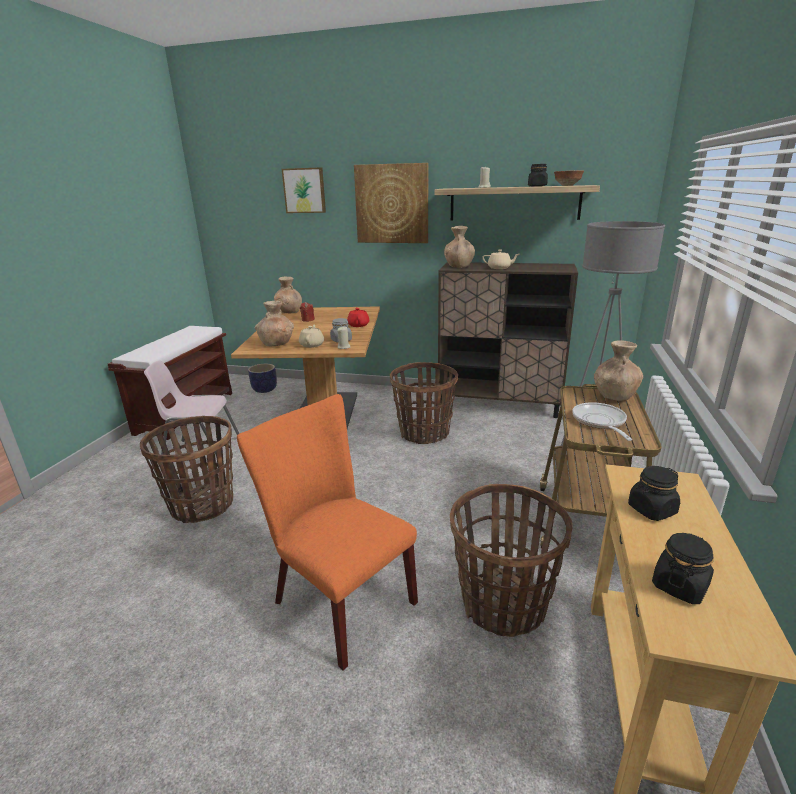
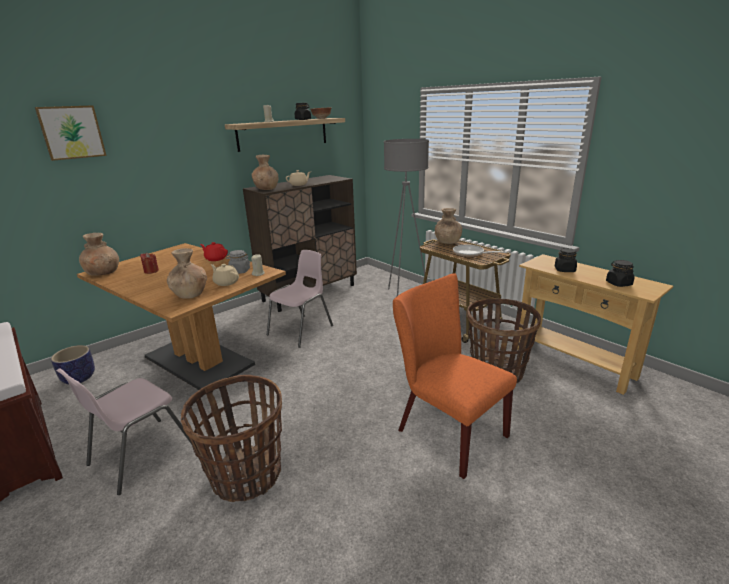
camera: 55 degrees left, 0 degrees up
(337, 599) = (445, 430): orange chair -> orange chair turned 60 degrees clockwise
(392, 204) = (181, 141): picture -> none
(424, 433) = (302, 330): basket -> pink chair

